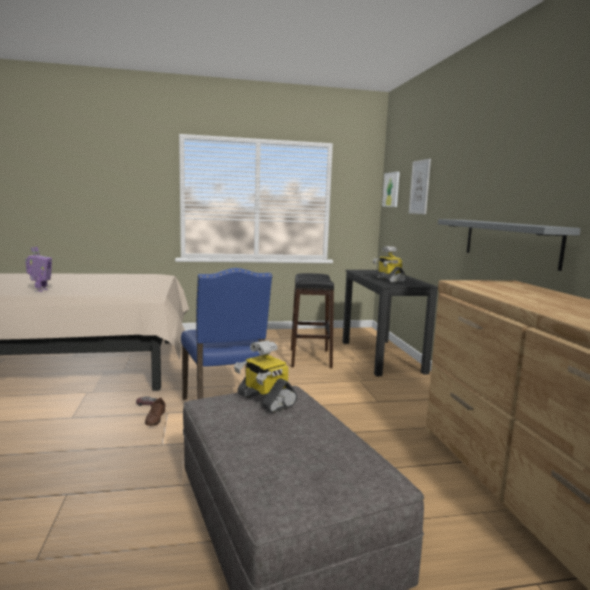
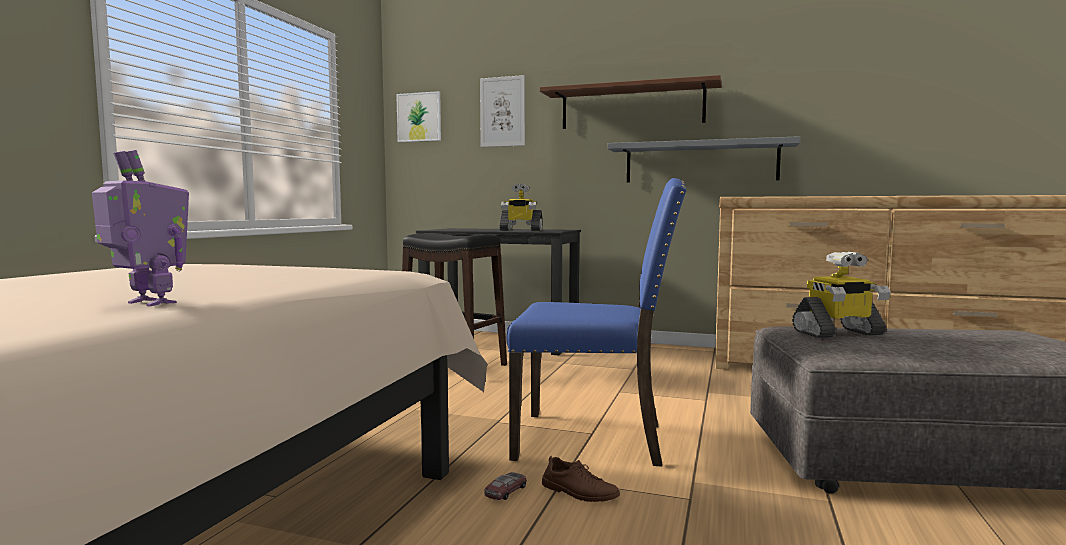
camera: 60 degrees left, 5 degrees down
(476, 185) = (631, 107): none -> brown shelf

